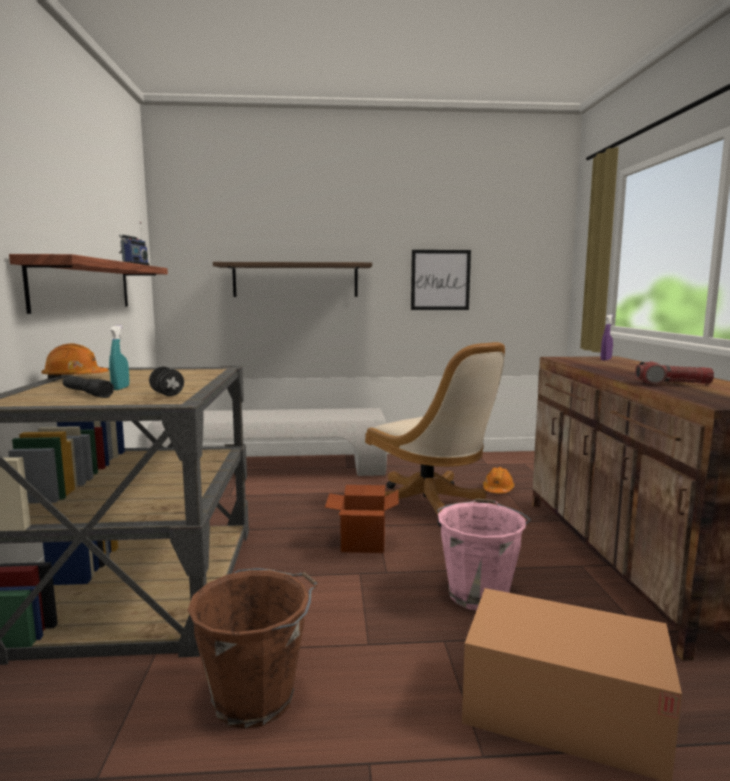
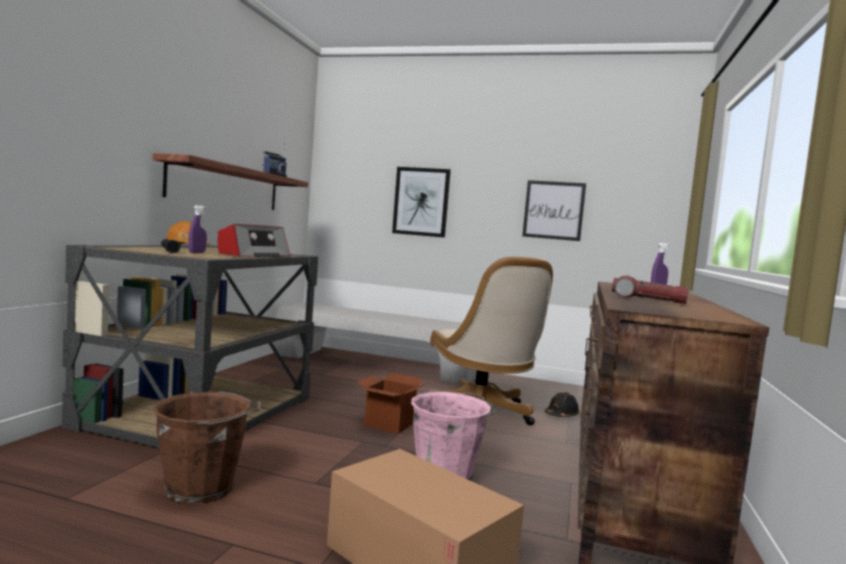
camera: 20 degrees right, 5 degrees down
(120, 388) = (197, 252): turquoise spray bottle -> purple spray bottle
(167, 394) = (215, 256): black dumbbell -> none
(191, 380) = (253, 255): none -> radio
(295, 280) = (421, 202): shelf -> picture
(498, 490) = (561, 415): orange hard hat -> black hard hat

